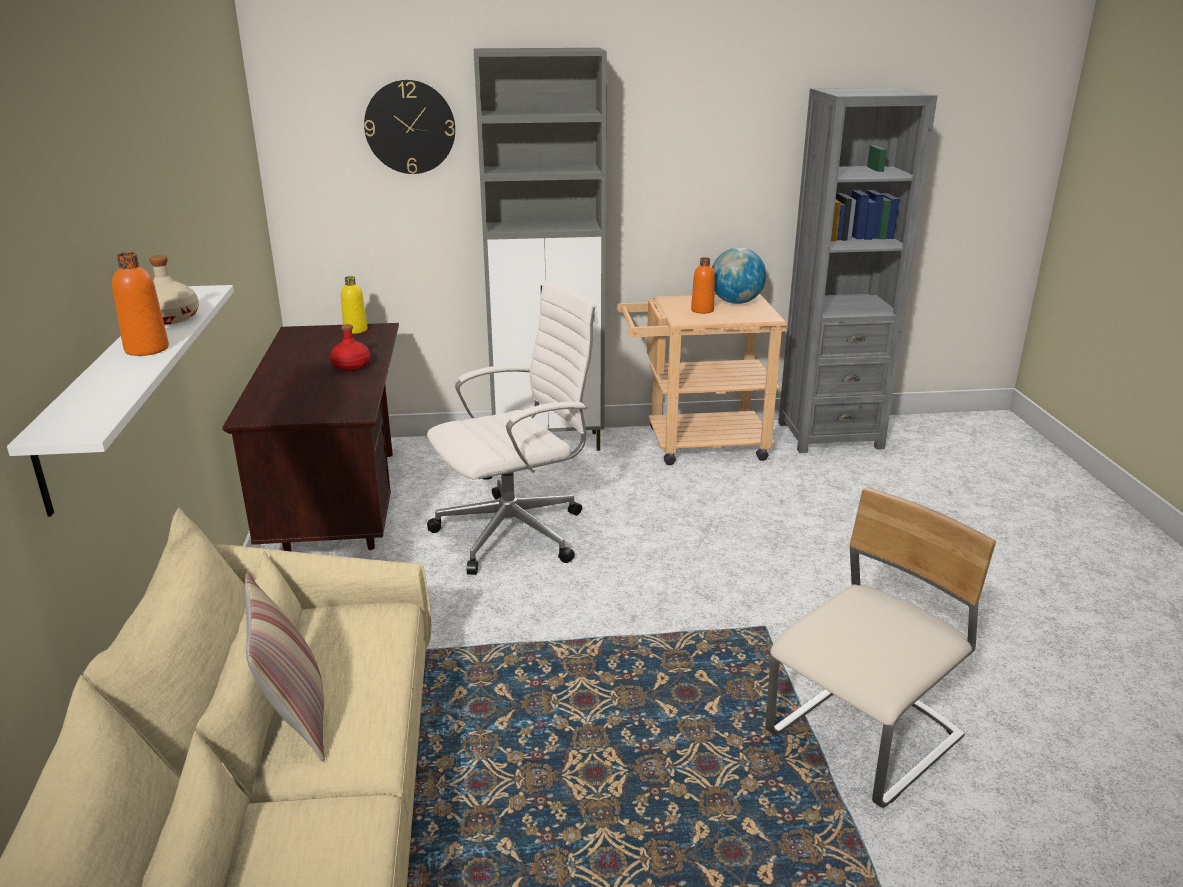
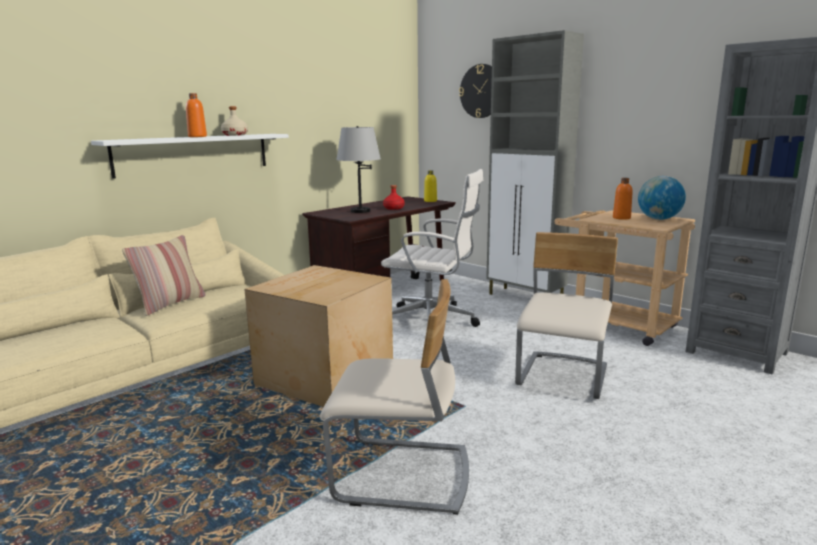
camera: 50 degrees right, 10 degrees down
(316, 389) = (360, 211): none -> grey table lamp
(562, 690) = (323, 377): none -> cardboard box
(772, 538) = (563, 377): none -> beige chair

